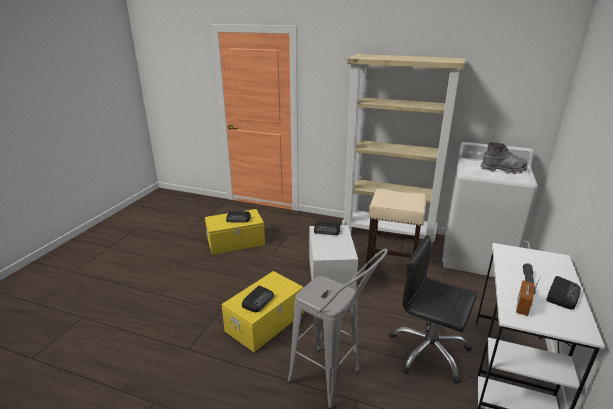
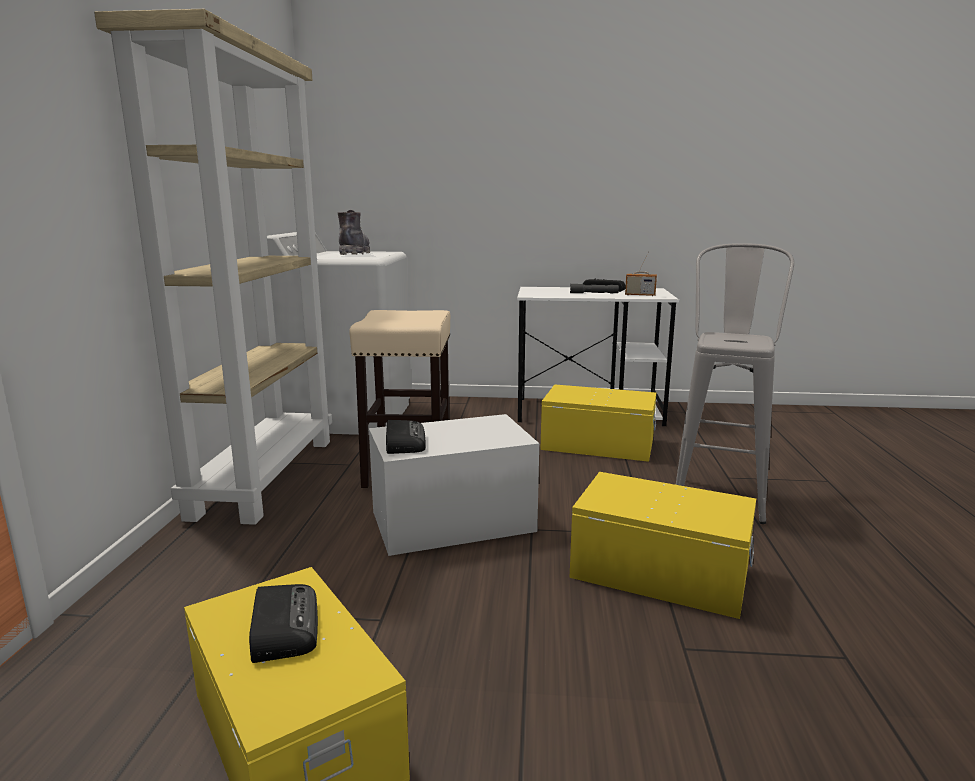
camera: 105 degrees left, 10 degrees down
(258, 301) = (690, 503): radio -> none
(429, 352) = (597, 443): black office chair -> yellow storage box

